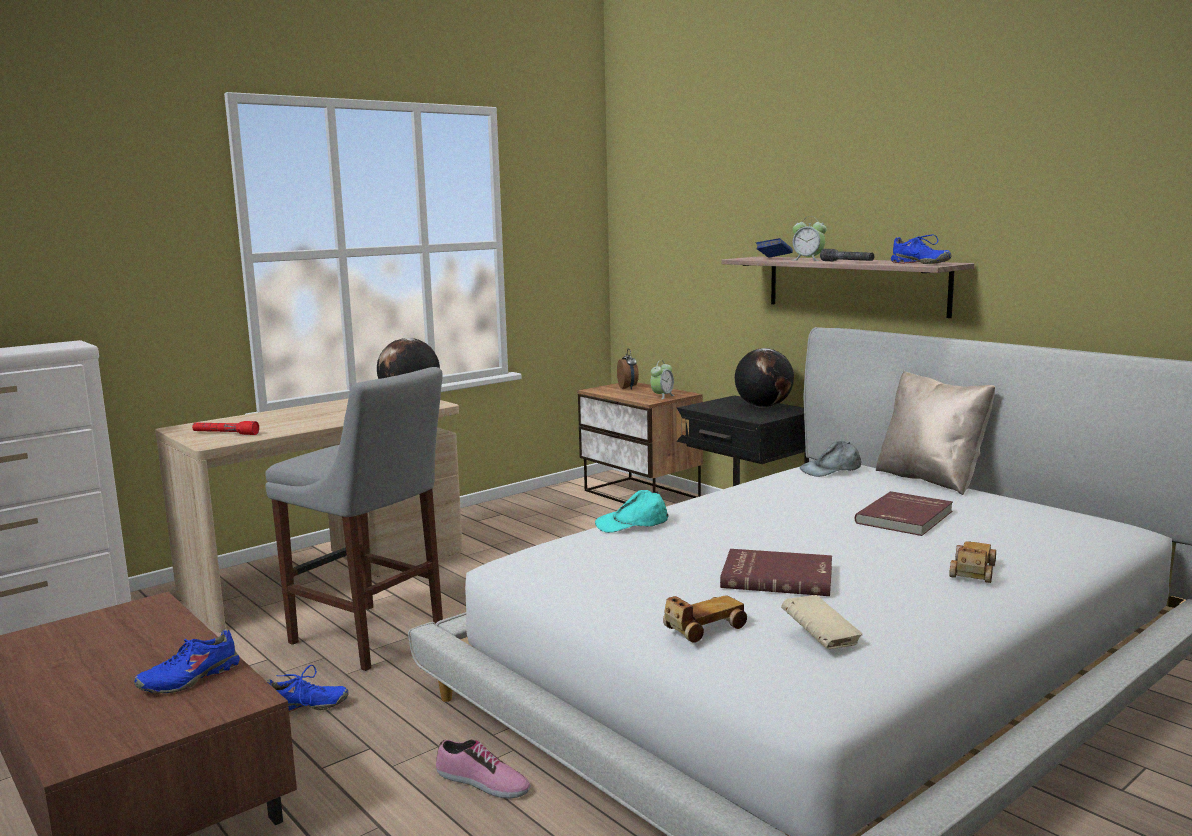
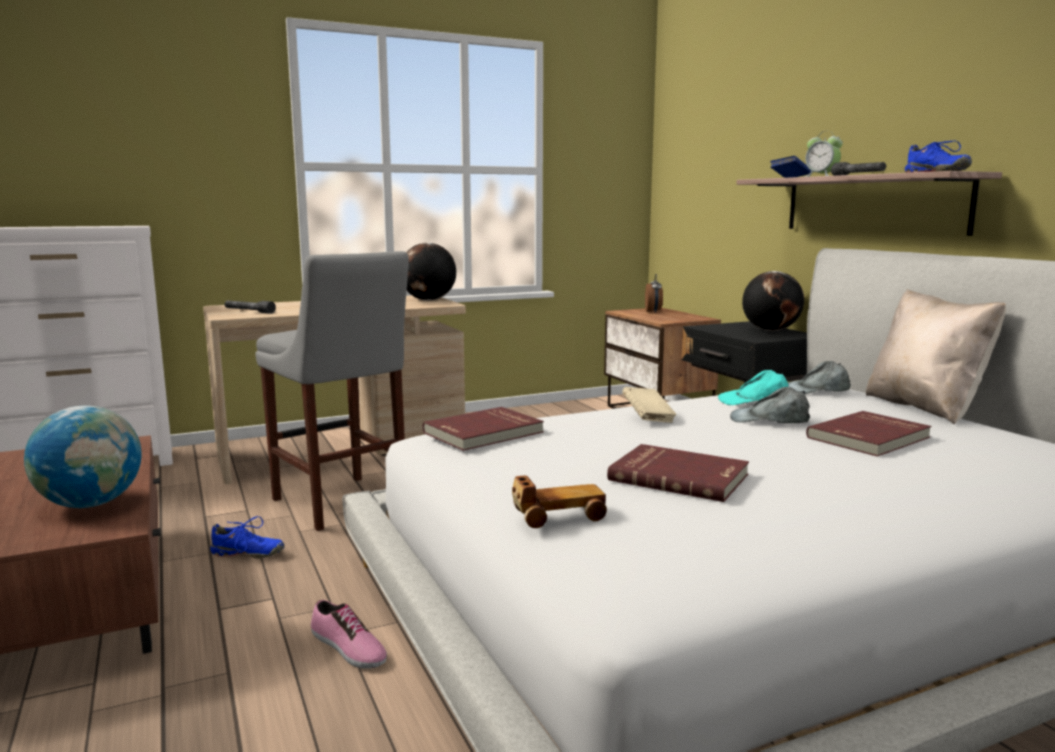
camera: 15 degrees right, 0 degrees up
(190, 679) = (91, 504): blue shoe -> globe
(225, 434) = (249, 311): red flashlight -> grey flashlight
(567, 551) = (484, 433): none -> red book
(632, 523) = (570, 416): turquoise cap -> turquoise cap (754, 400)
(662, 396) = (679, 319): alarm clock -> none
(813, 507) = (770, 419): none -> grey cap
(820, 639) = (680, 543): beige book -> beige book (648, 418)
(972, 571) = (917, 497): toy car -> none

